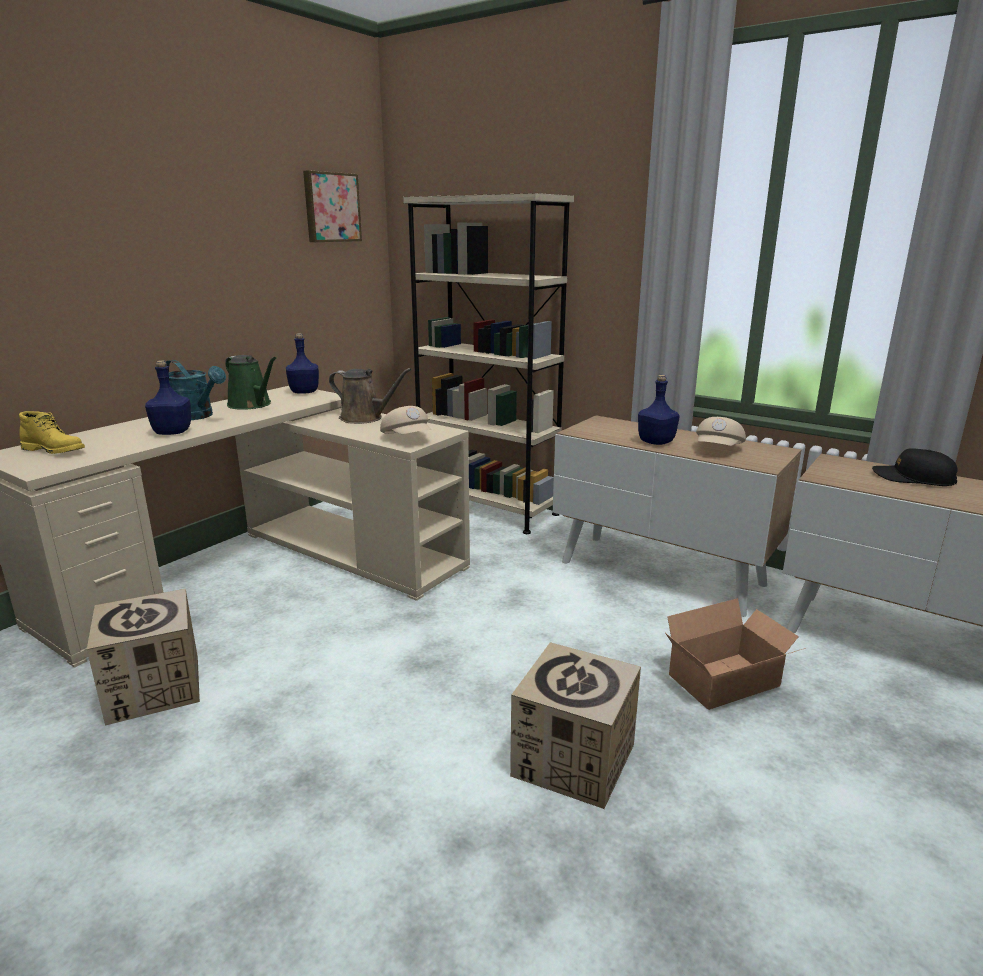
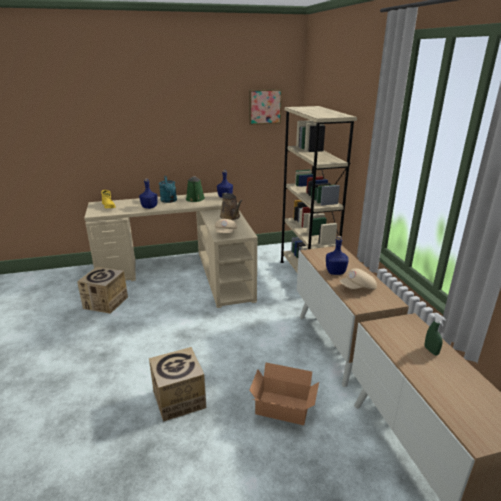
camera: 40 degrees right, 5 degrees up
(913, 478) = (431, 351): black cap -> green spray bottle

